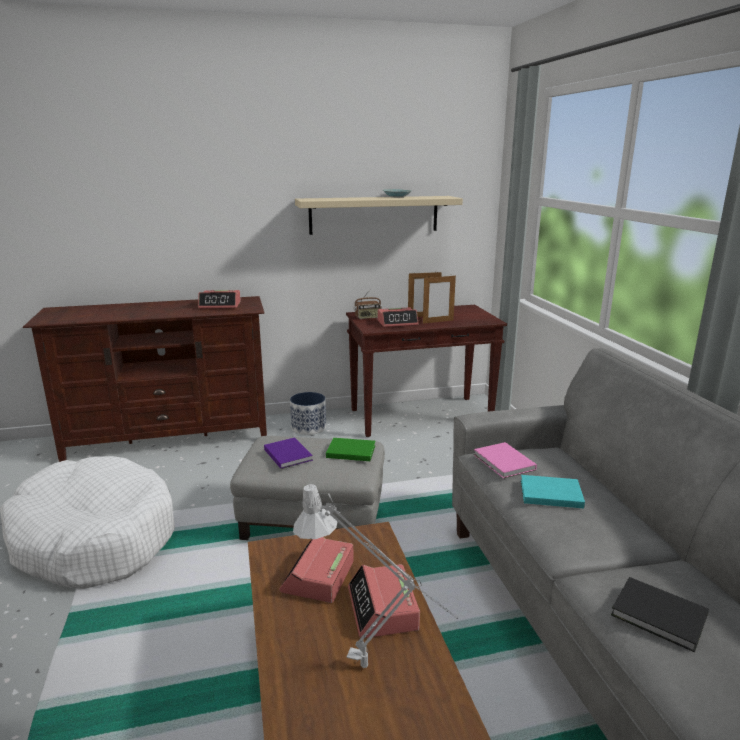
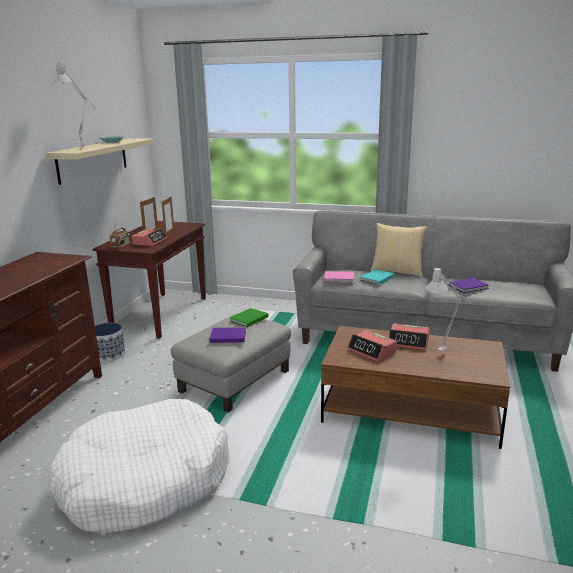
camera: 60 degrees left, 0 degrees up
(220, 305) = (38, 264): alarm clock -> none
(341, 198) = (84, 148): none -> grey table lamp
(633, 509) = (397, 272): none -> pillow
(660, 617) = (469, 287): black book -> purple book

